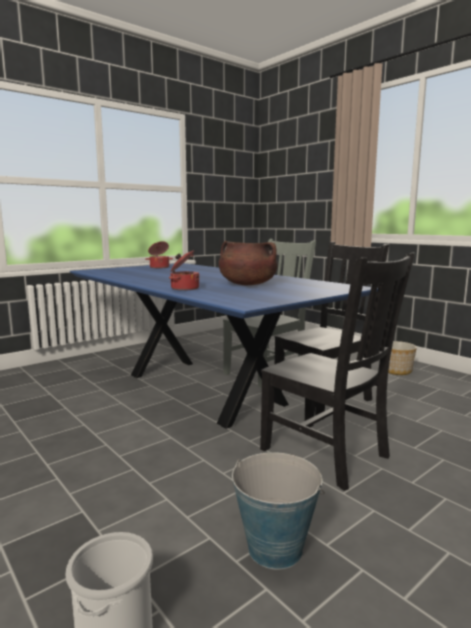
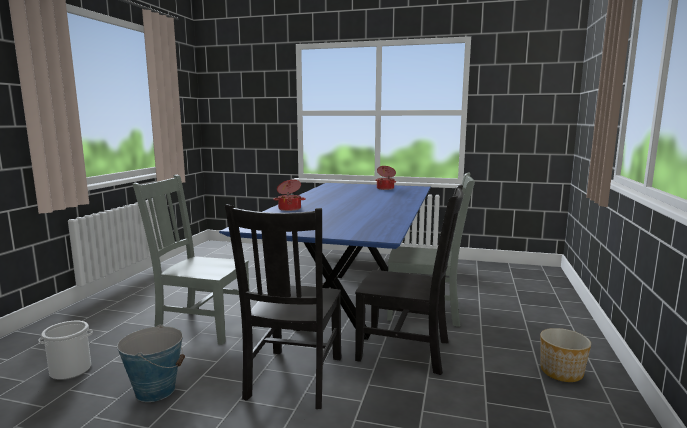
camera: 55 degrees right, 0 degrees up
(131, 478) = (201, 325): none -> grey chair
(247, 284) = (337, 215): brown cooking pot -> none

